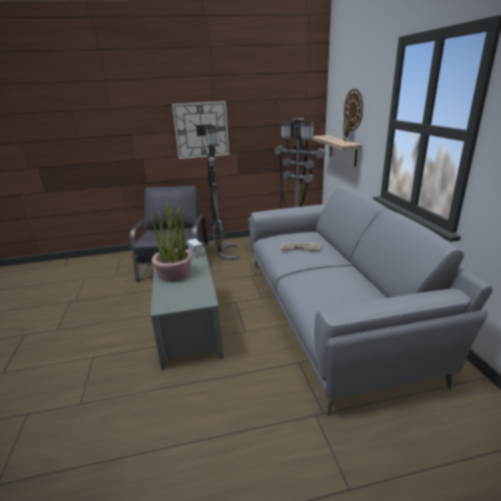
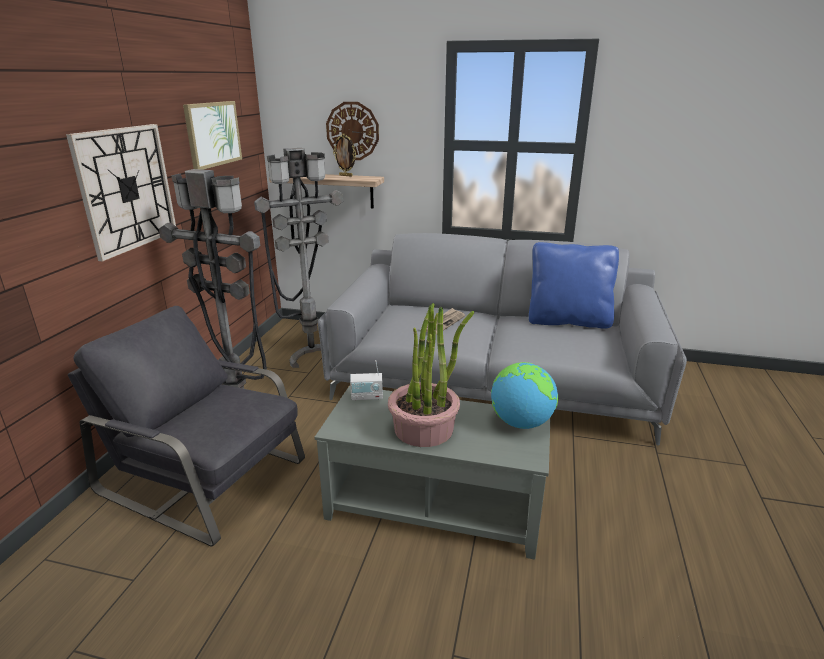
camera: 65 degrees left, 0 degrees up
(197, 297) = (521, 423): none -> globe
(273, 107) = (213, 134): none -> picture
(370, 288) = (568, 321): none -> blue pillow

